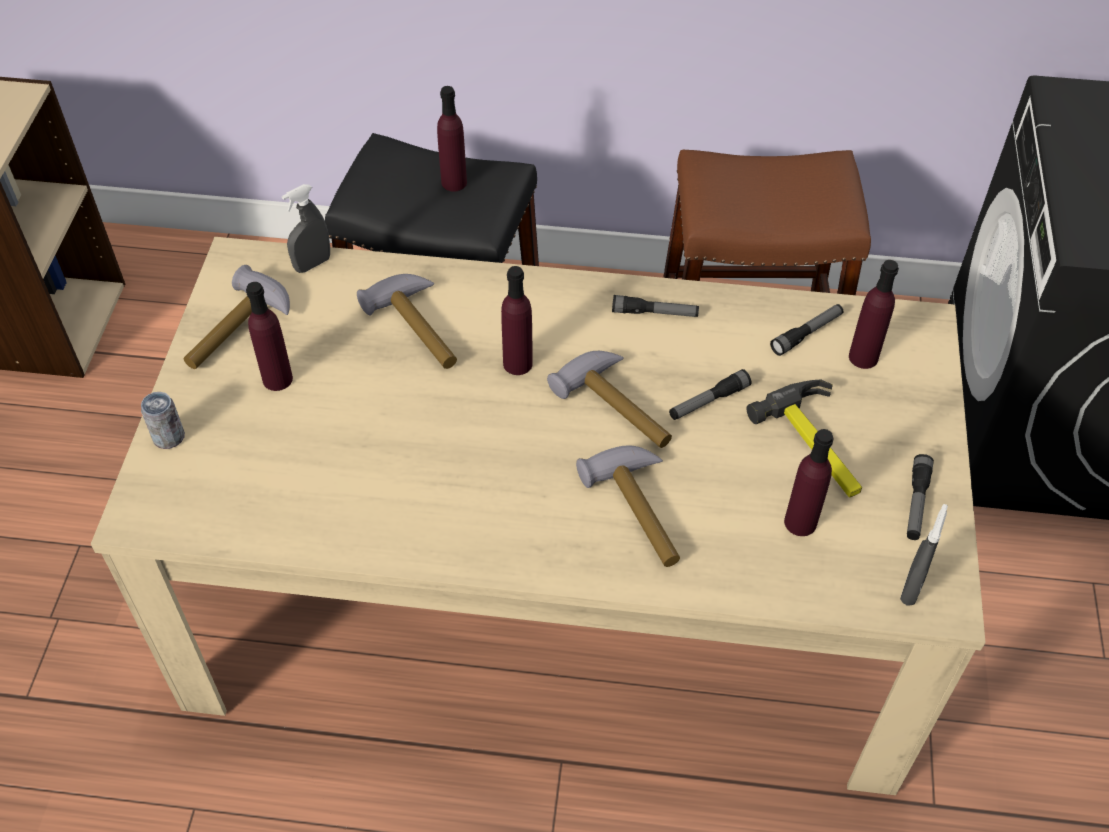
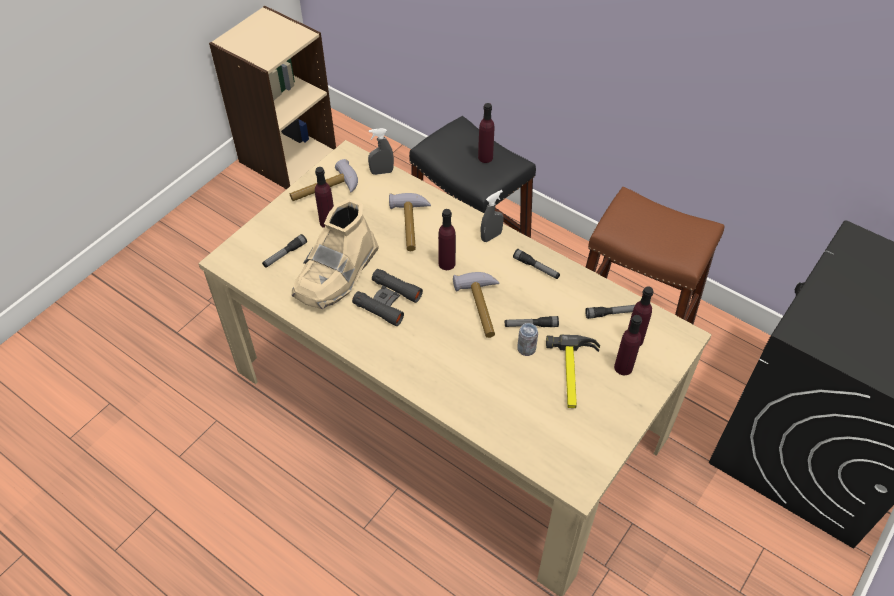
camera: 30 degrees right, 0 degrees up
(169, 437) = (261, 229): can -> can (526, 349)
(353, 455) = (337, 274): none -> beige boot
(466, 462) = (387, 301): none -> black binoculars
(641, 511) = (455, 364): hammer -> none
(800, 522) = (533, 408): purple bottle -> purple bottle (623, 367)
(911, 587) = (567, 469): grey spray bottle -> grey spray bottle (491, 236)
(916, 503) = (604, 428): flashlight -> flashlight (285, 254)

